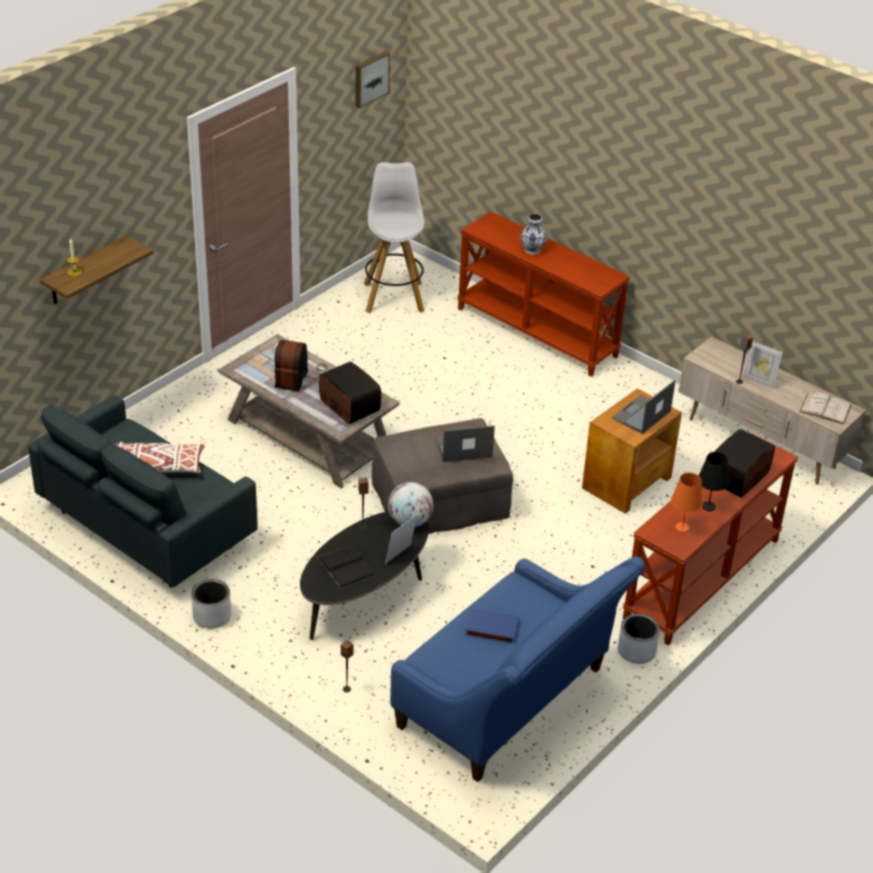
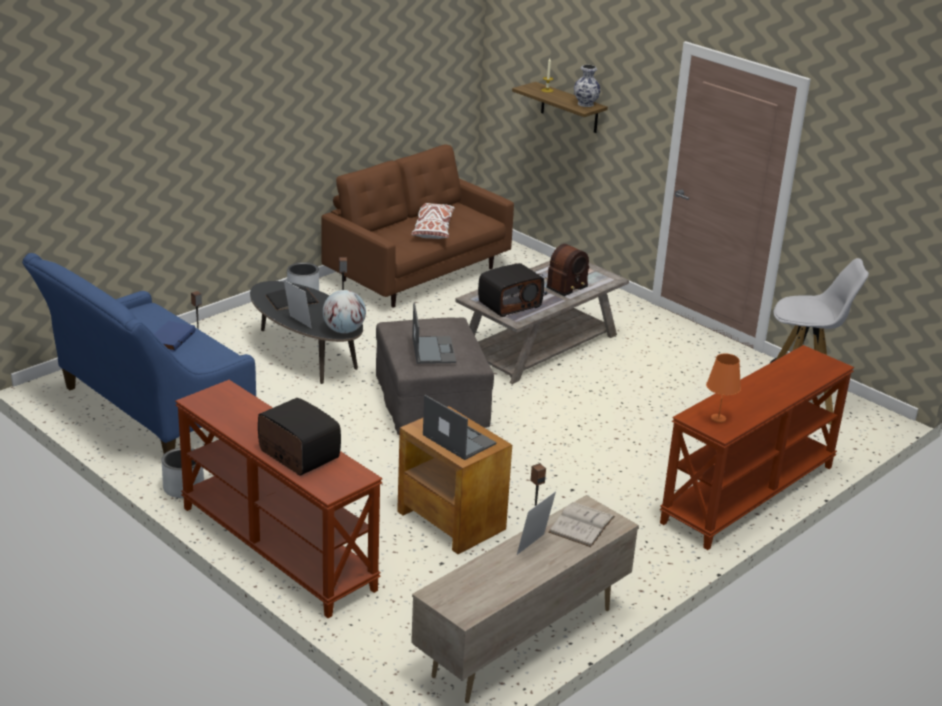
camera: 95 degrees right, 10 degrees down
(146, 526) = (418, 273): grey sofa -> brown sofa
(302, 377) = (556, 286): radio -> radio turned 120 degrees clockwise
(370, 78) = (906, 169): picture -> none
(532, 250) = (769, 383): vase -> vase (585, 104)
(682, 527) = (225, 406): orange table lamp -> orange table lamp (718, 418)
(708, 506) = (254, 427): black table lamp -> none
(825, 408) = (470, 592): white book -> white book (581, 524)

